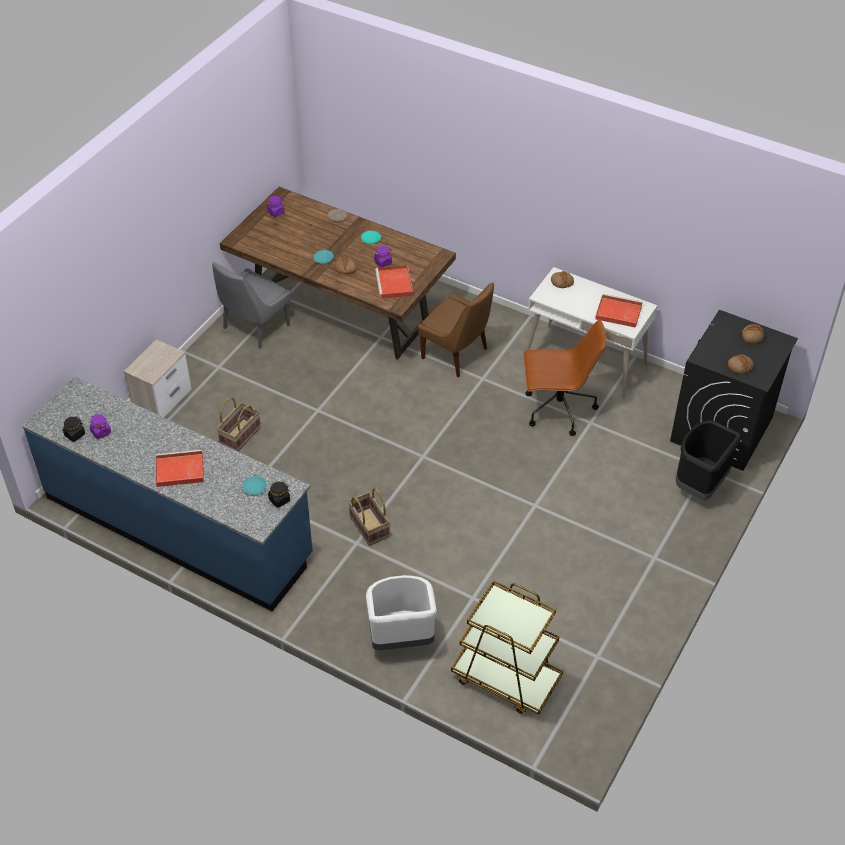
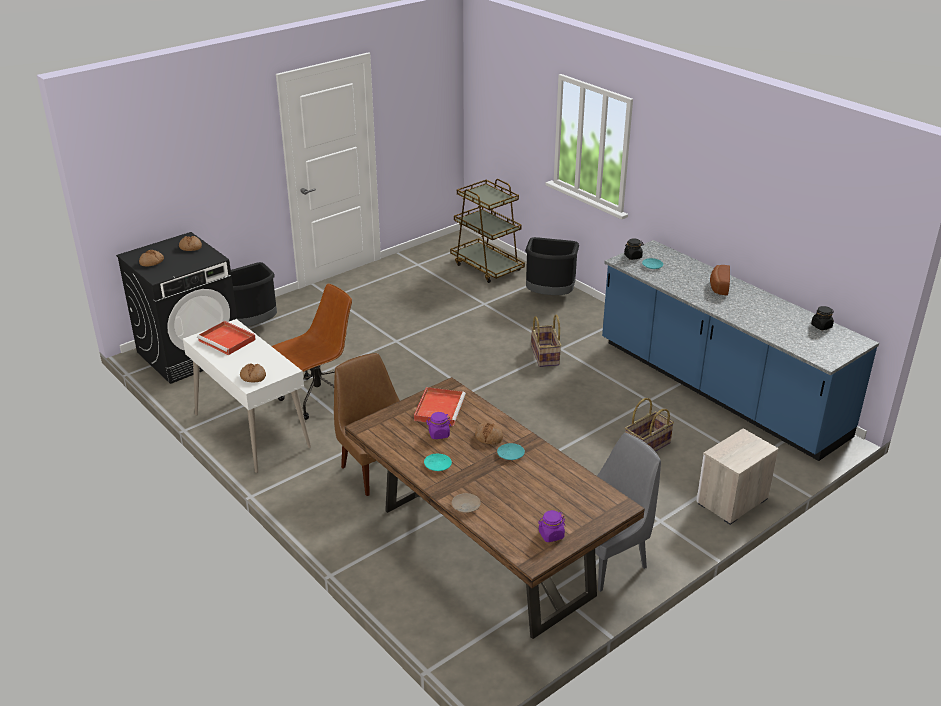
camera: 160 degrees left, 15 degrees down
(101, 432) = (795, 323): purple jar -> none
(178, 470) = (718, 286): red tray -> bread
(401, 638) = (550, 295): white trash can -> black trash can
(557, 410) = (317, 398): brown office chair -> brown office chair turned 120 degrees clockwise

